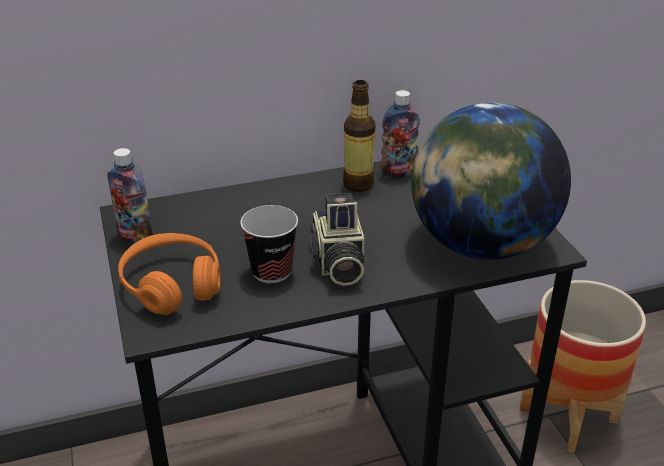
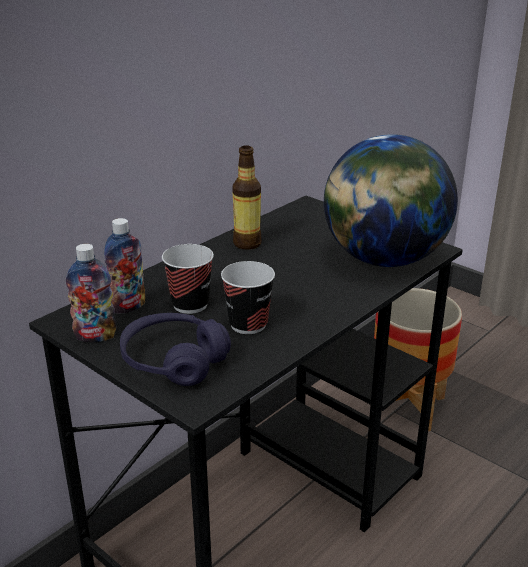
camera: 30 degrees left, 5 degrees down
(172, 285) = (174, 361): orange headphones -> purple headphones
(241, 233) = (190, 304): none -> cup
(337, 264) = (294, 303): camera -> none
(398, 172) = (269, 227): bottle -> bottle (128, 306)

